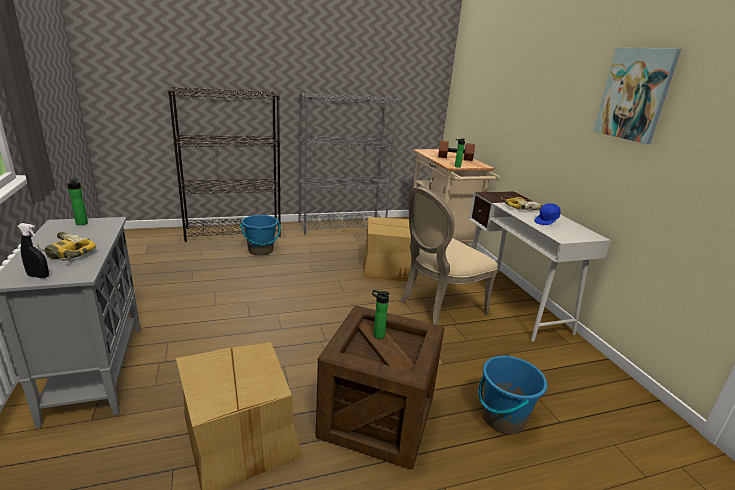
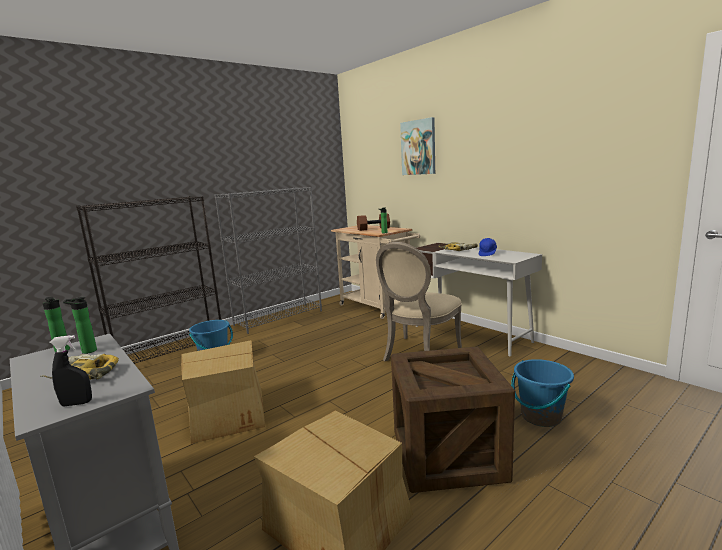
camera: 20 degrees left, 10 degrees down
(377, 335) = (432, 369): bottle -> bottle (87, 351)
(389, 267) = (351, 337): cardboard box -> cardboard box (228, 414)
(635, 94) = (528, 140): picture -> picture (418, 147)

